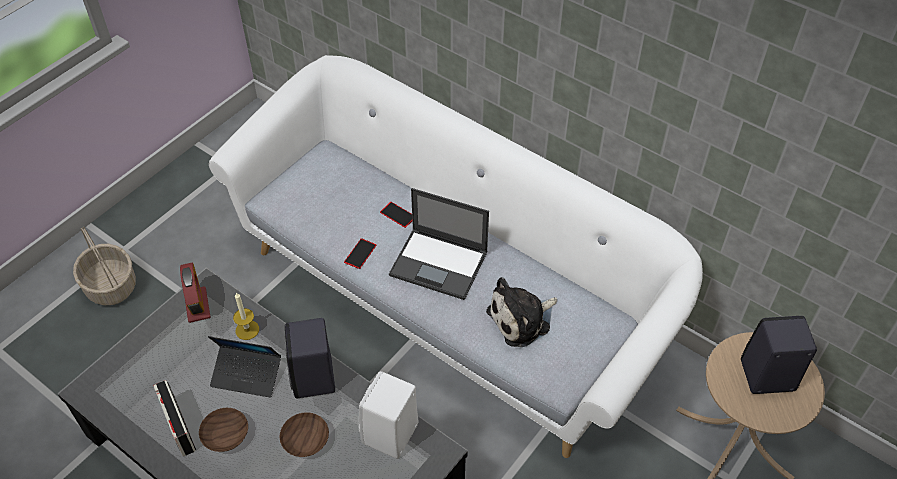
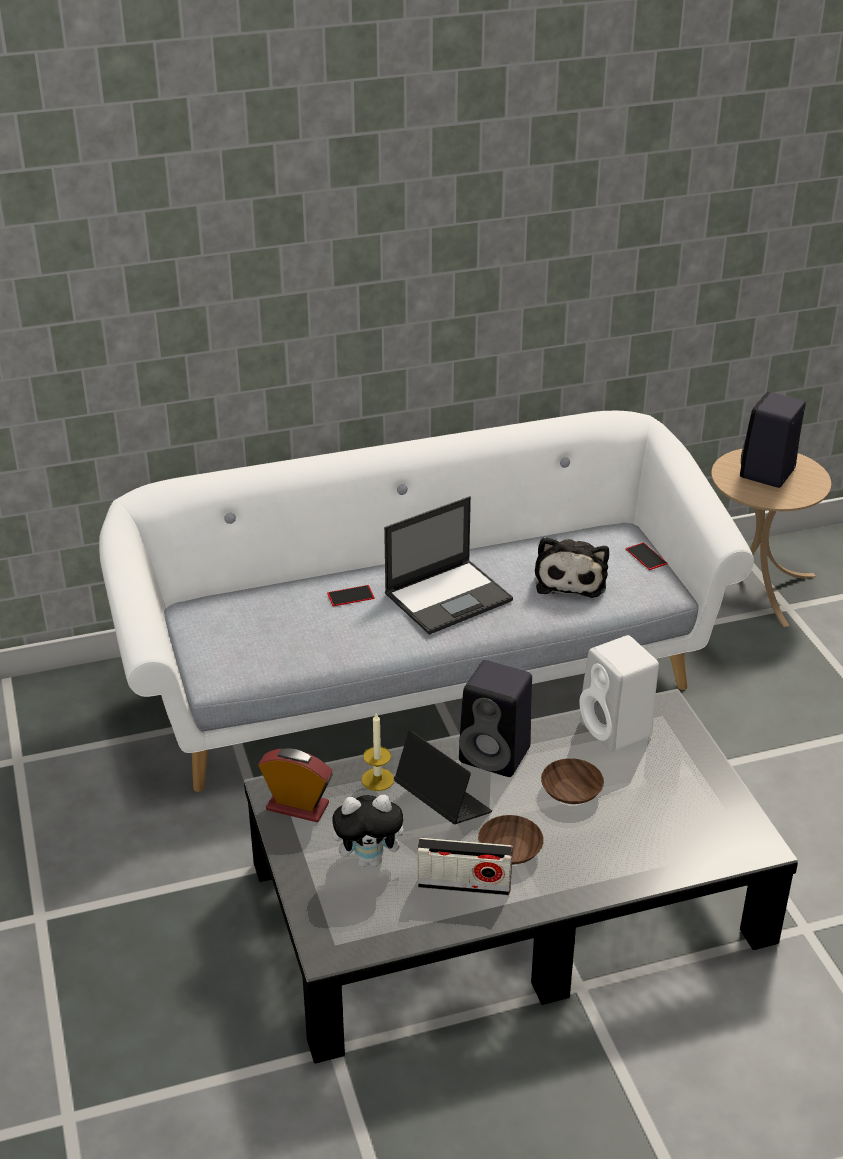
camera: 55 degrees left, 15 degrees down
(111, 286) = (92, 951): basket -> none
(173, 367) = (371, 859): none -> plush toy
(247, 375) = (442, 803): laptop -> laptop turned 90 degrees counterclockwise
(360, 253) = (376, 642): phone -> phone (646, 556)

